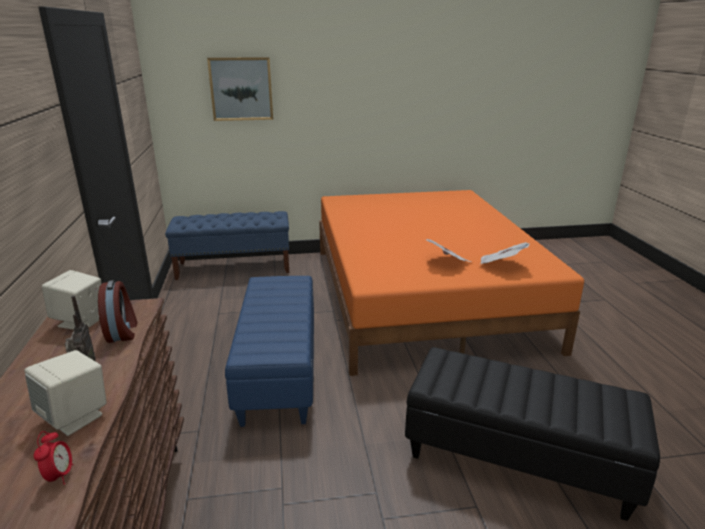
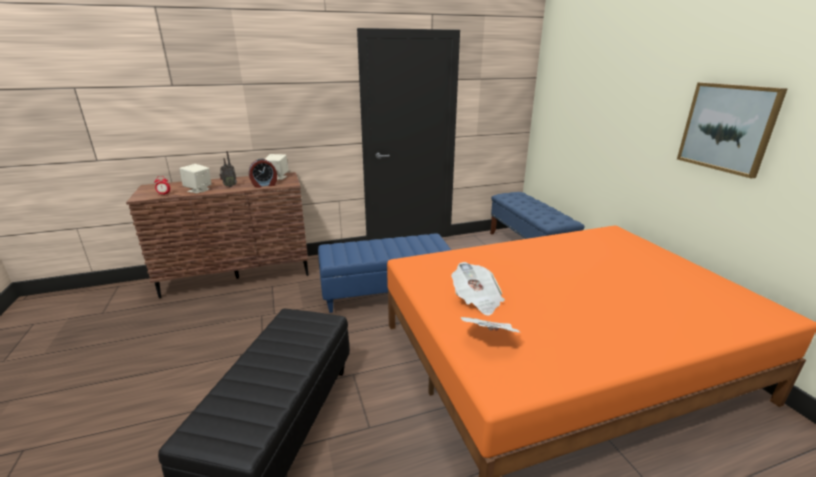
camera: 80 degrees right, 0 degrees up
(241, 89) = (585, 97): picture -> picture (727, 128)

